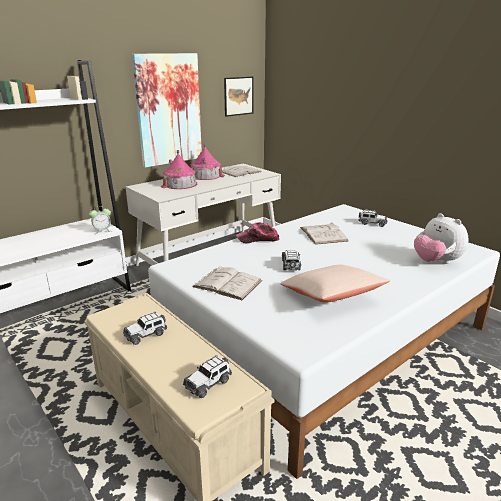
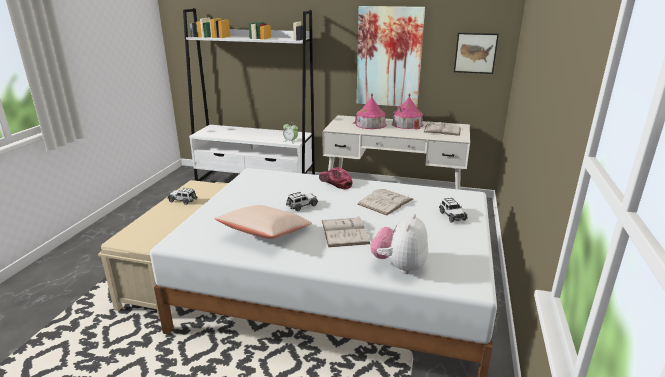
camera: 55 degrees right, 0 degrees up
(208, 383) = (145, 234): toy car -> none
(227, 284) = (246, 195): white book -> white book (344, 232)

